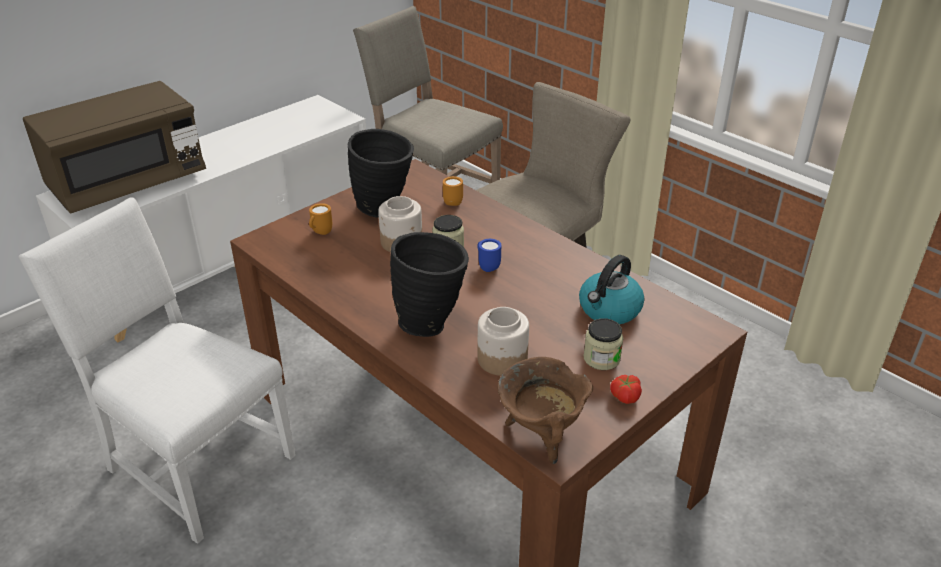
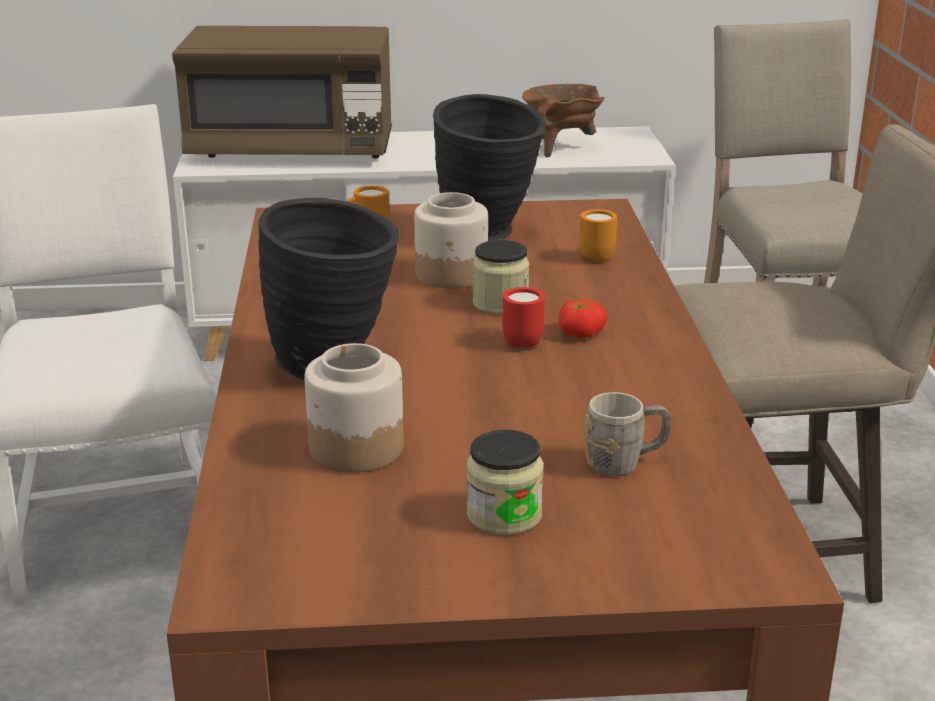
camera: 40 degrees right, 10 degrees down
(487, 267) = (522, 341): blue mug -> red mug
(541, 434) = (250, 559): brown cooking pot -> brown cooking pot (560, 147)
(609, 310) = (624, 463): kettle -> grey mug
(624, 396) = (455, 578): tomato -> tomato (579, 333)

